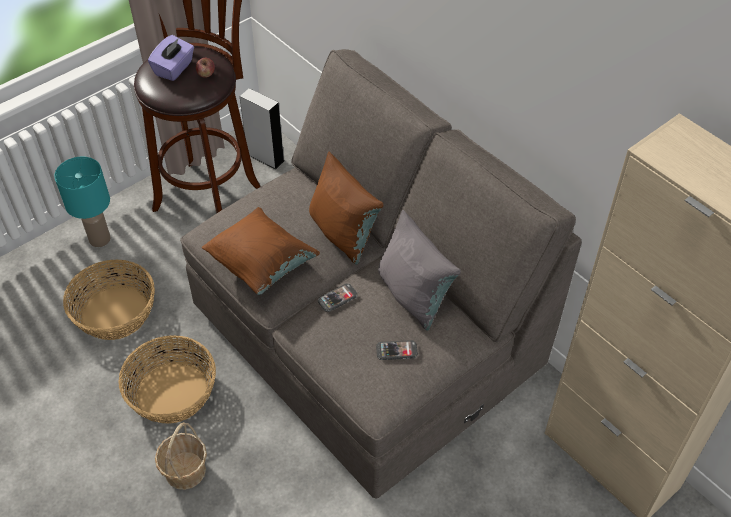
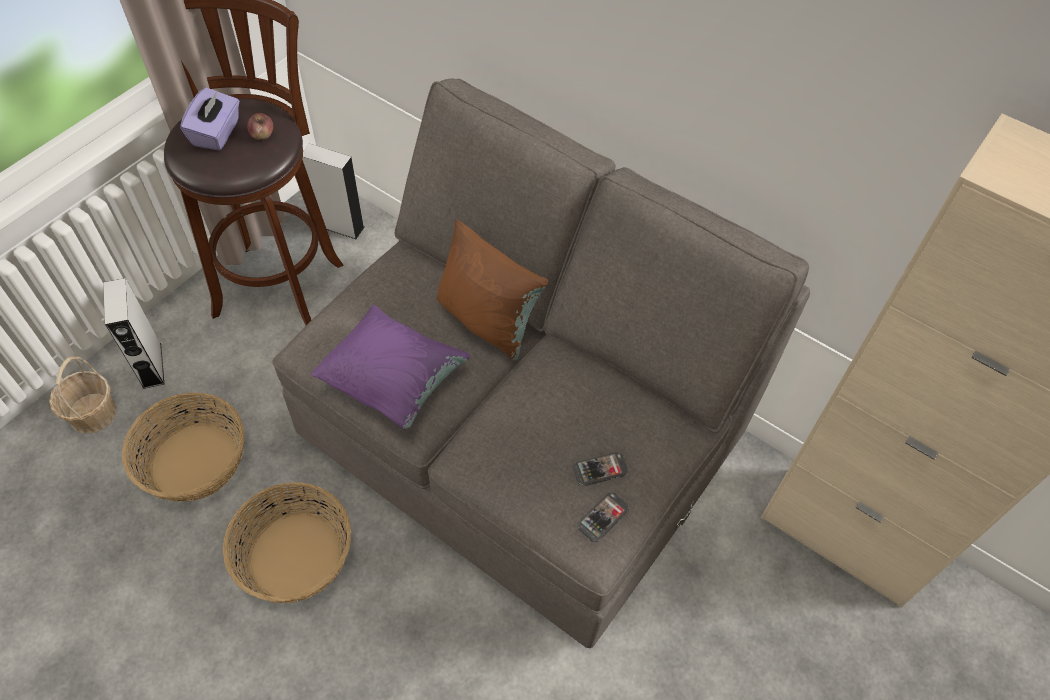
camera: 15 degrees left, 5 degrees up
(100, 239) = (152, 365): turquoise table lamp -> grey speaker
(185, 471) = (336, 659): basket -> basket (92, 414)
(261, 265) = (393, 382): brown pillow -> purple pillow
(337, 298) = (504, 411): phone -> phone (603, 517)
(413, 295) = (599, 389): grey pillow -> none

